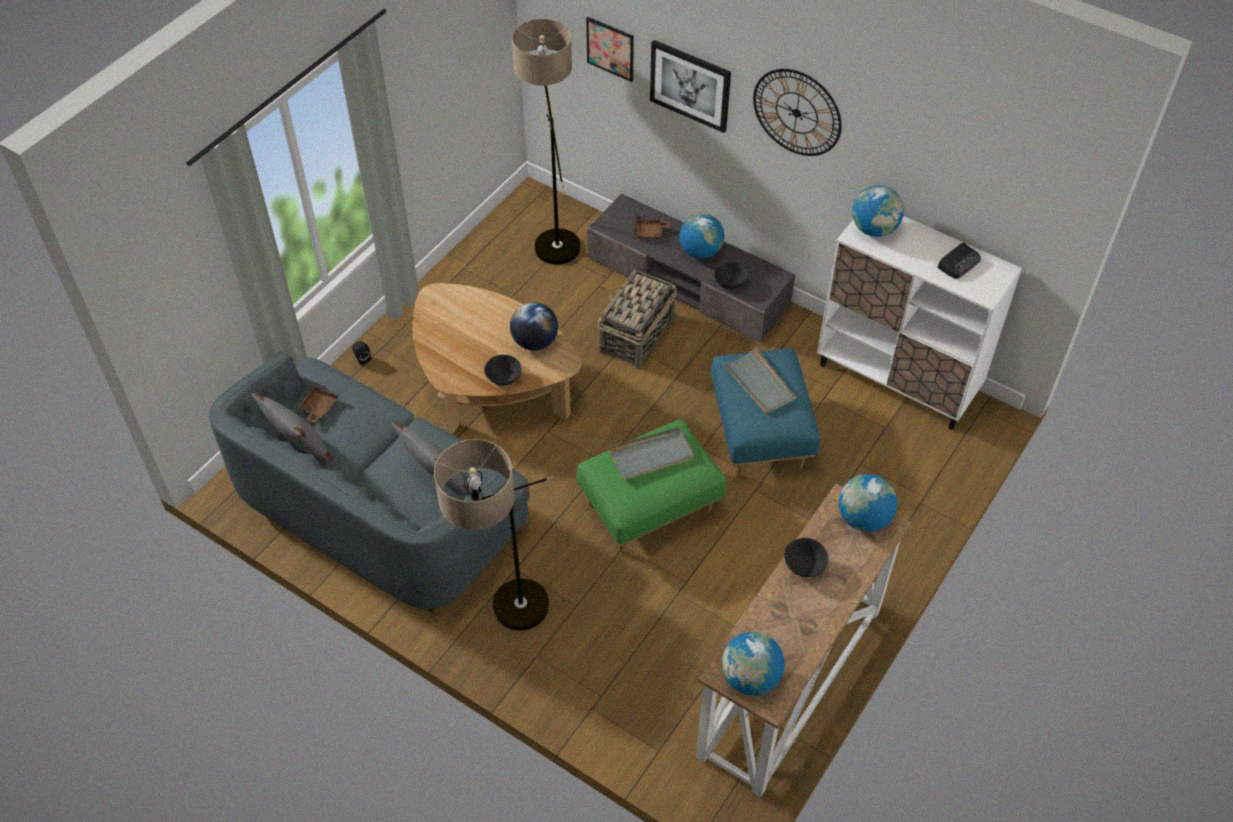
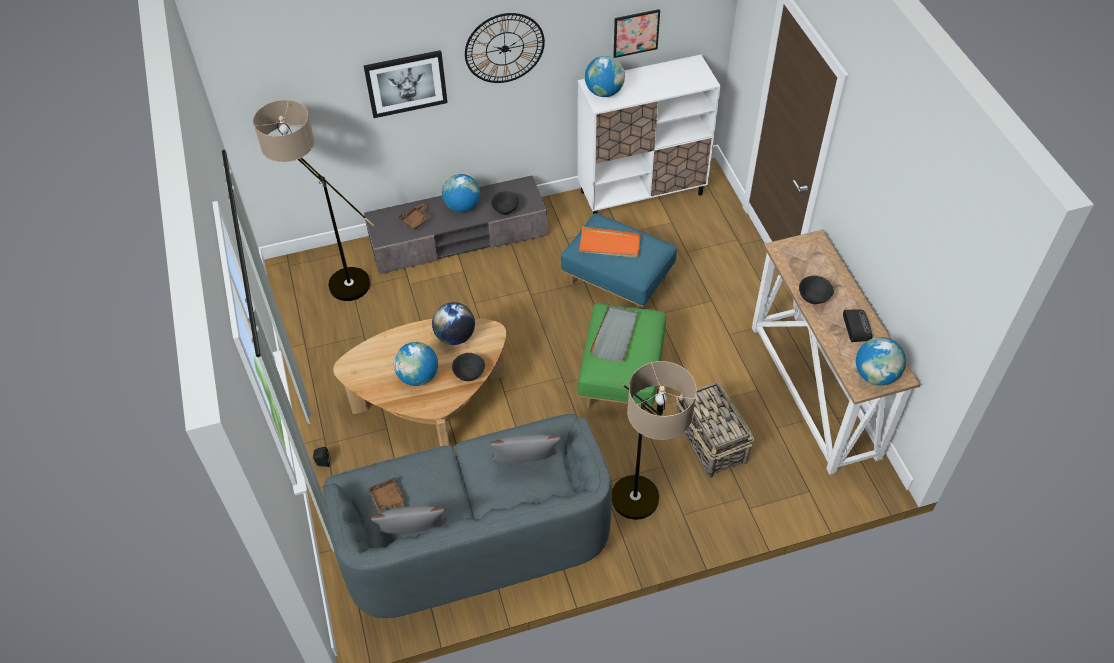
camera: 50 degrees left, 0 degrees up
(610, 48) = (322, 98): picture -> picture (636, 33)
(636, 336) = (474, 293): basket -> basket (711, 443)
(759, 383) = (609, 245): grey tray -> orange tray
(863, 518) = (802, 248): globe -> globe (418, 376)
(959, 263) = (670, 76): radio -> radio (856, 326)

